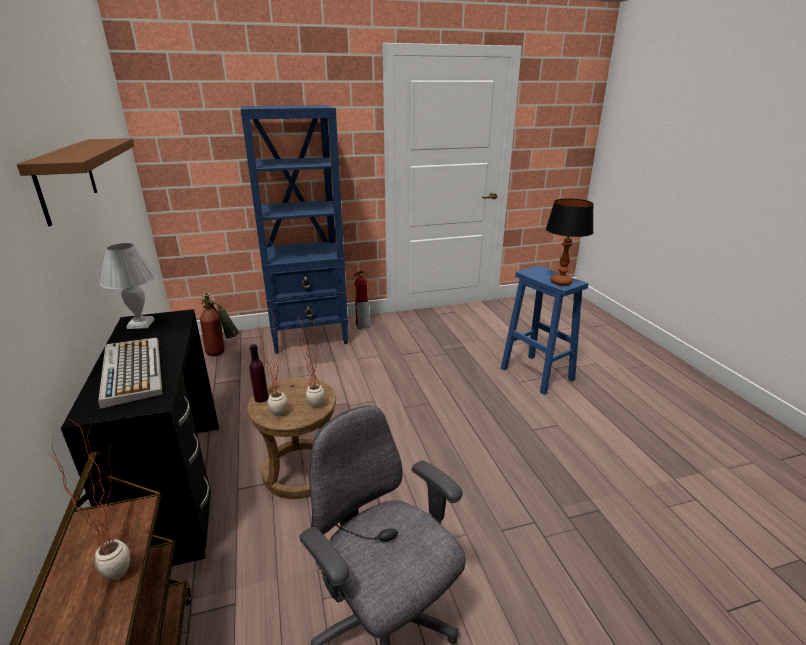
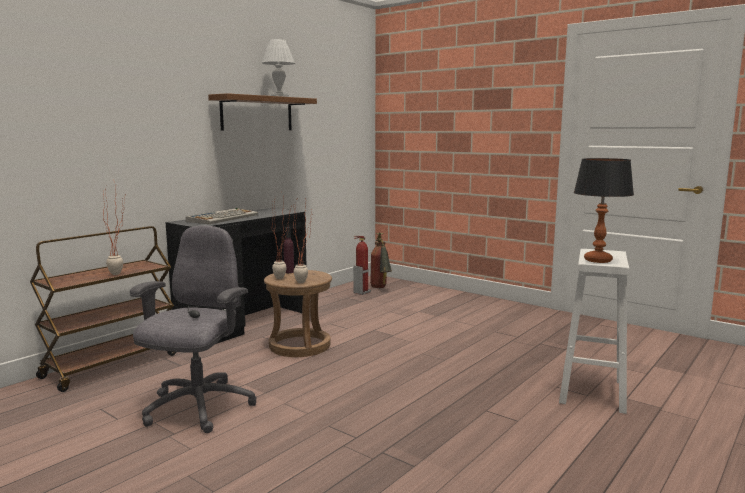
camera: 55 degrees right, 15 degrees down
(141, 324) = (270, 210): white table lamp -> white table lamp (279, 96)
(310, 336) = (452, 299): blue bookcase -> none
(362, 325) = (506, 307): fire extinguisher -> fire extinguisher (361, 292)
(536, 373) = (592, 391): blue stool -> white stool

